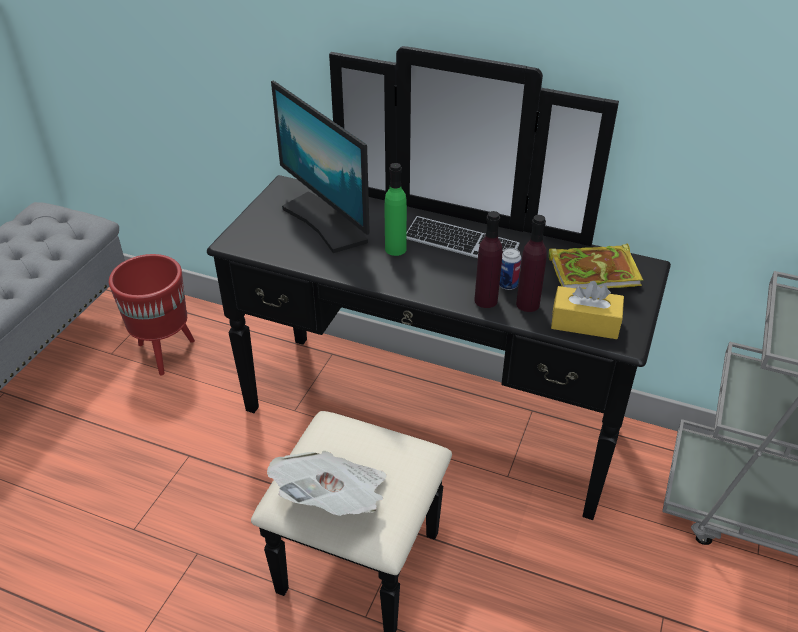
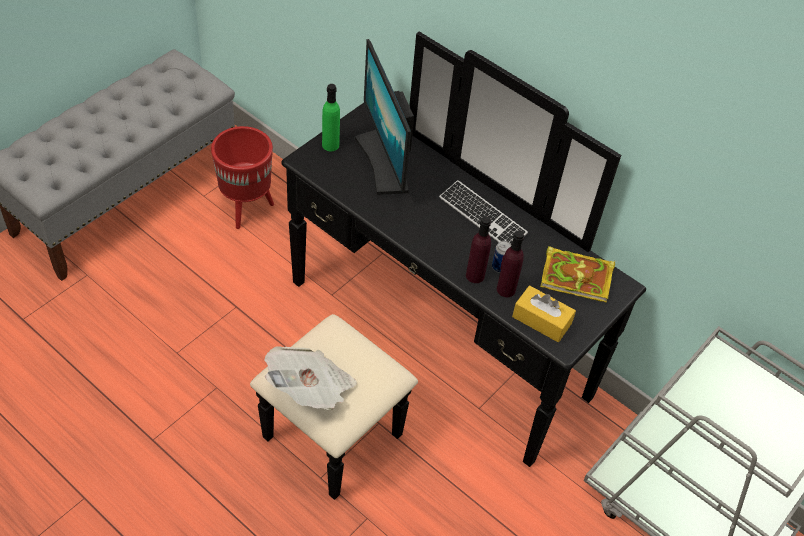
camera: 15 degrees right, 10 degrees up
(395, 249) = (427, 205): green bottle -> green bottle (330, 145)

